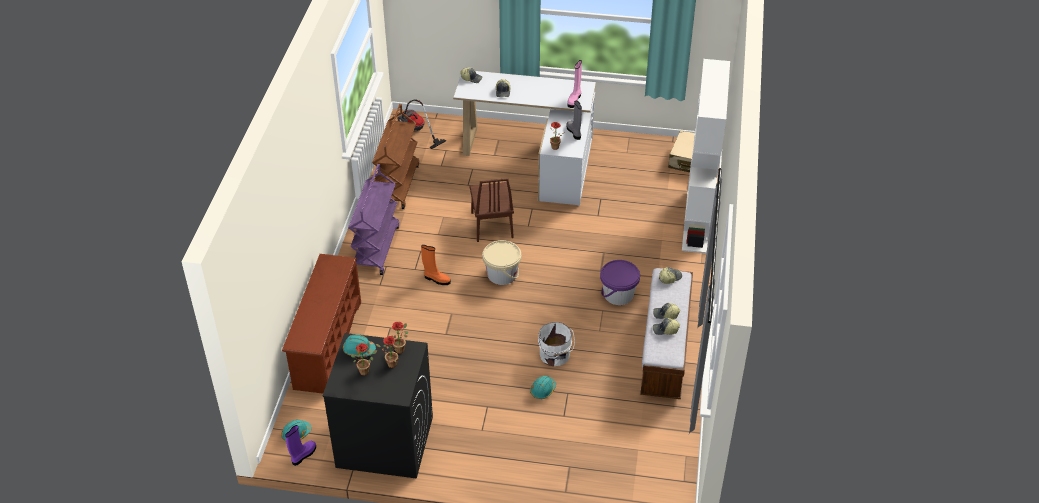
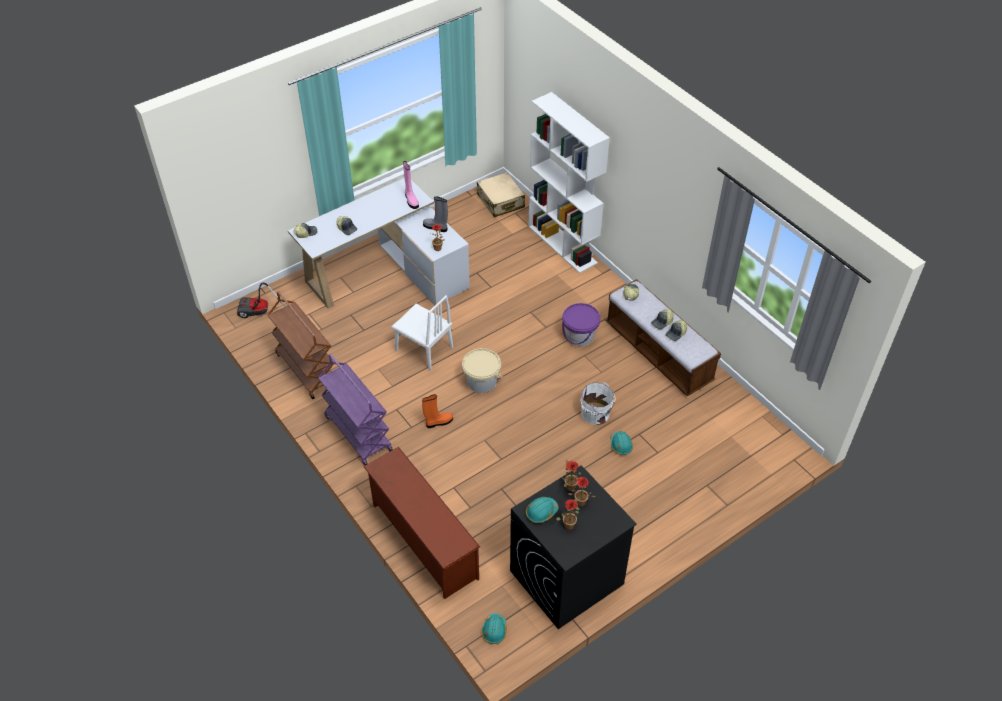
camera: 45 degrees left, 5 degrees up
(303, 455) = (522, 642): purple boot -> none
(492, 225) = (424, 348): brown chair -> white chair

